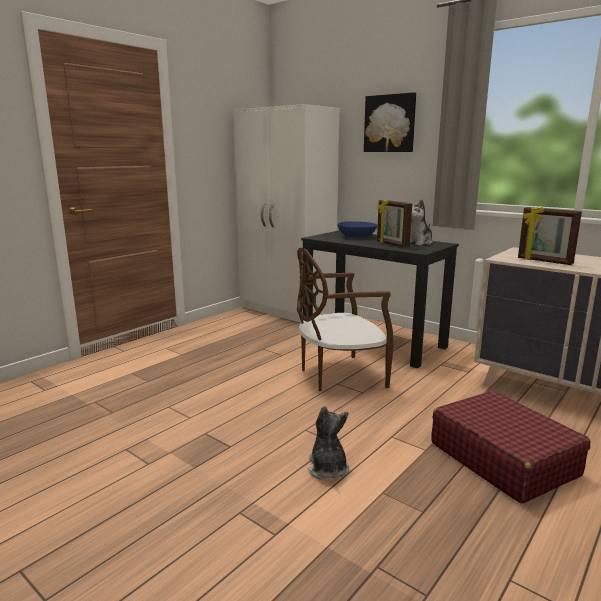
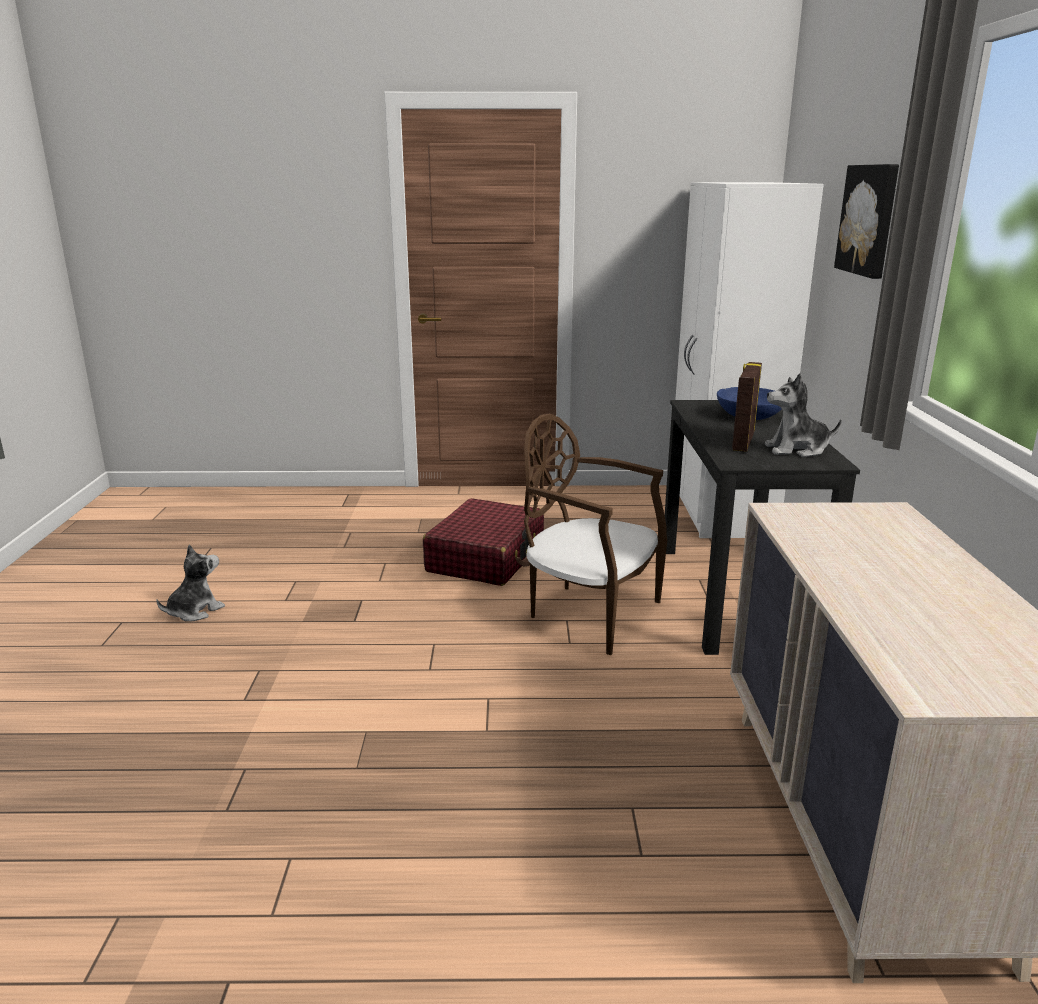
camera: 50 degrees right, 5 degrees up
(327, 468) = (374, 684): plush toy -> plush toy (194, 611)
(502, 458) = (537, 793): red suitcase -> red suitcase (486, 558)
(544, 261) = (824, 538): picture frame -> none

